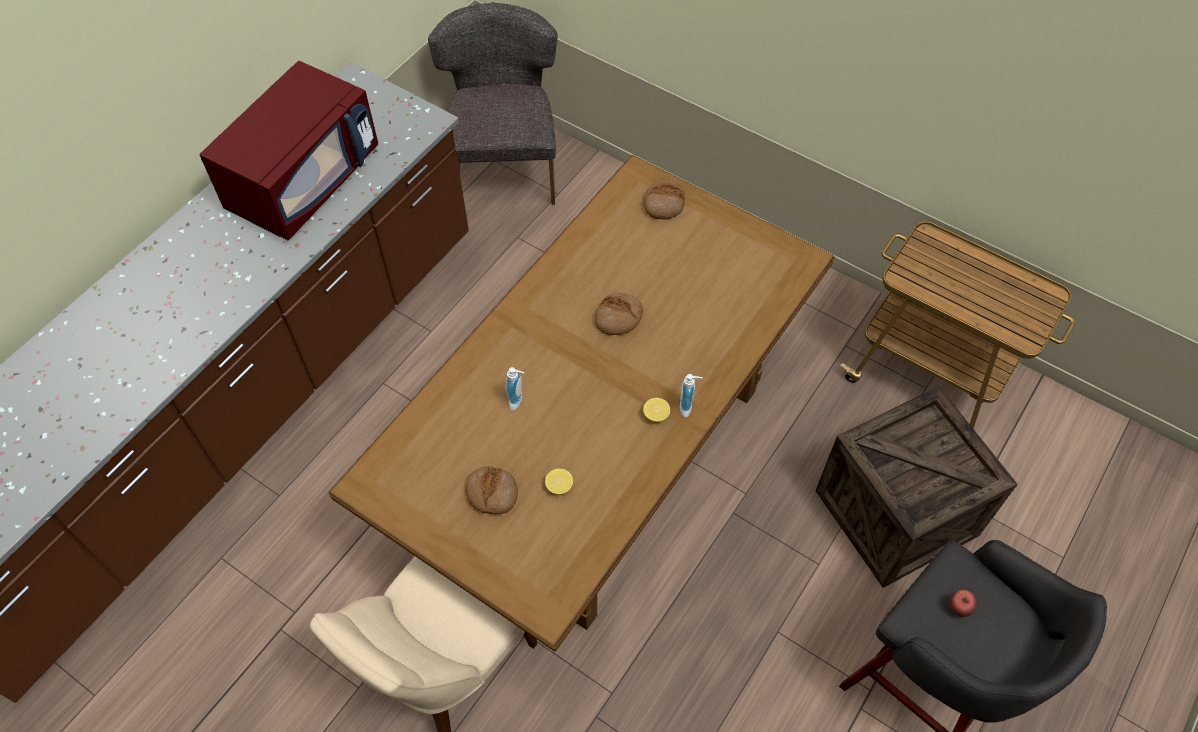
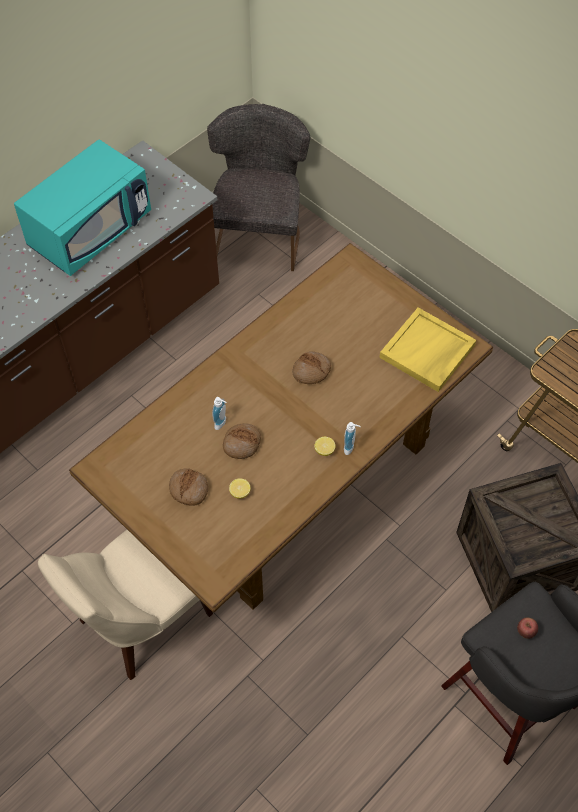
camera: 10 degrees right, 0 degrees up
(304, 180) = (90, 230): red microwave -> turquoise microwave
(664, 204) = (366, 286): bread -> bread (242, 443)
(756, 274) = (427, 352): none -> yellow tray

